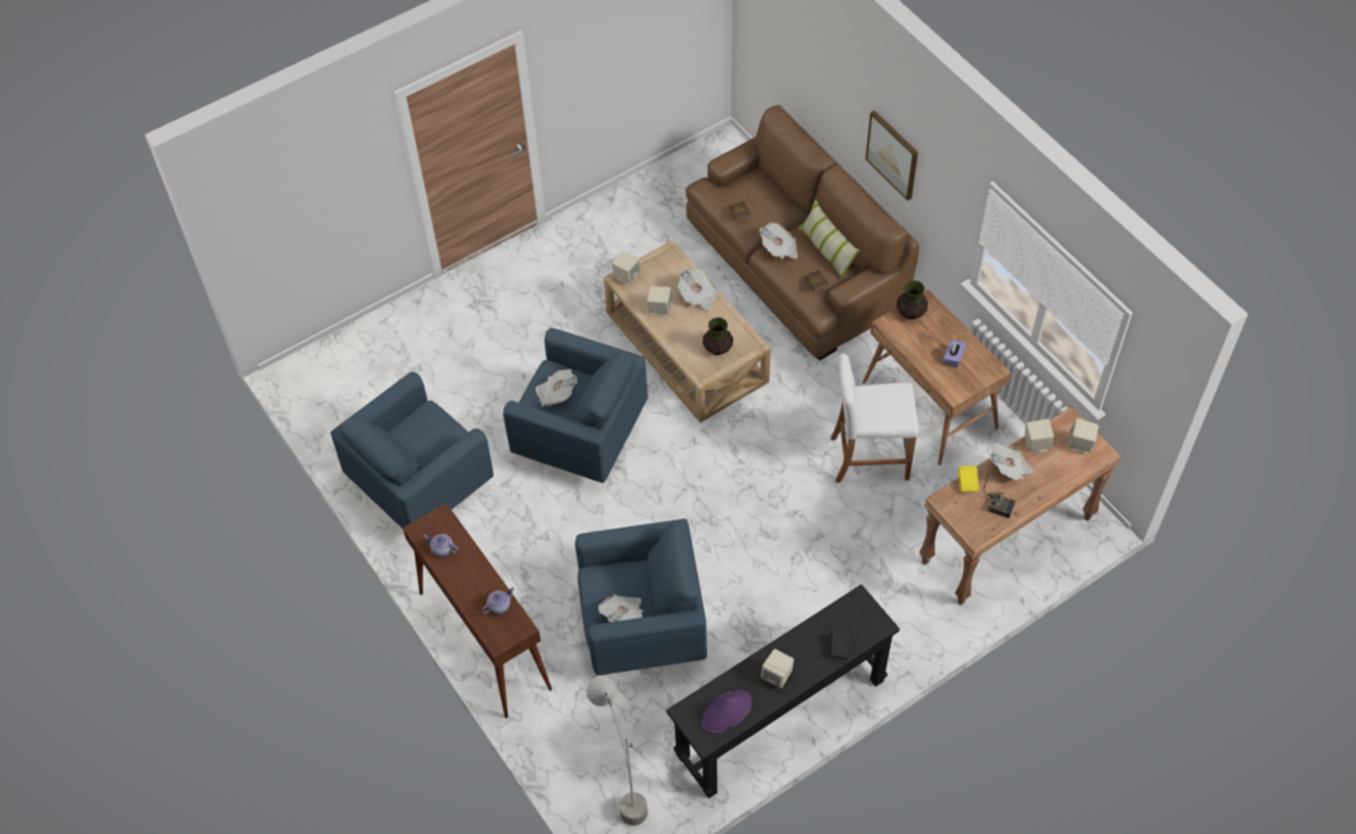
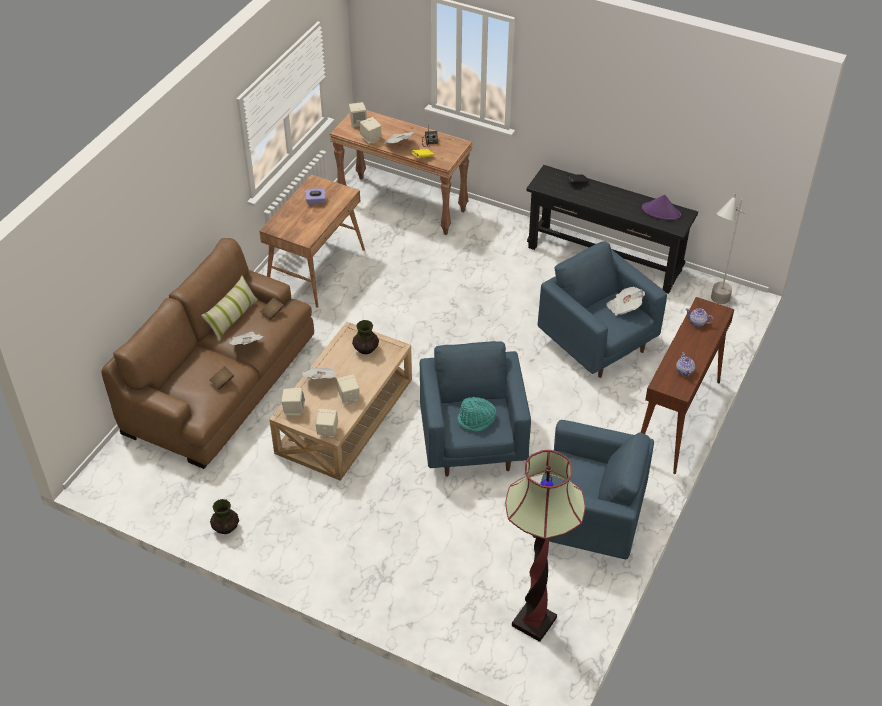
camera: 120 degrees left, 10 degrees down
(352, 388) = (534, 622): none -> floor lamp
(556, 394) = (476, 420): newspaper -> turquoise hat
(777, 676) = (619, 200): beige speaker -> beige speaker (294, 409)
(869, 457) = (381, 283): white stool -> none
(893, 154) = (183, 217): picture -> none
(911, 312) = (287, 232): vase -> vase (225, 528)

